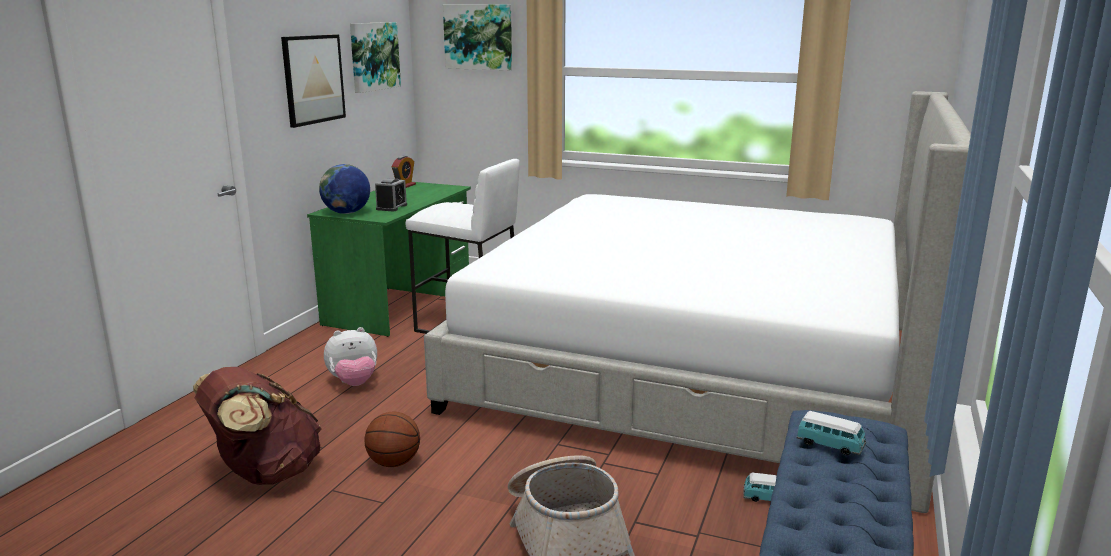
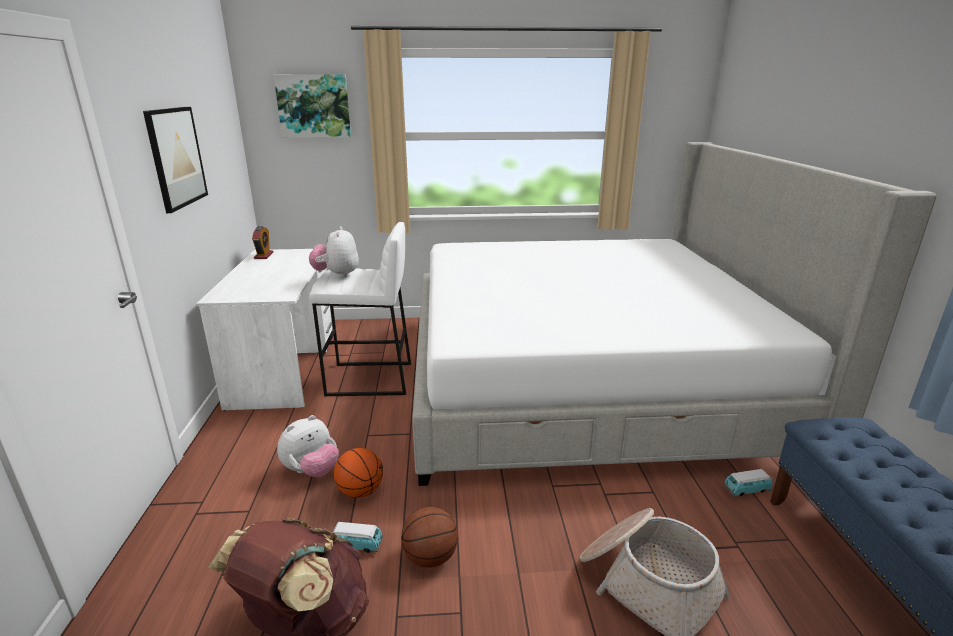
camera: 25 degrees left, 5 degrees up
(346, 213) = (239, 295): globe -> none
(373, 56) = (217, 128): picture -> none
(379, 406) = (360, 491): none -> basketball
(391, 207) = (280, 281): alarm clock -> none
(400, 303) = (285, 367): green desk -> white desk
(441, 206) = (337, 275): none -> plush toy
(830, 445) = (865, 454): toy car -> toy car (357, 545)

